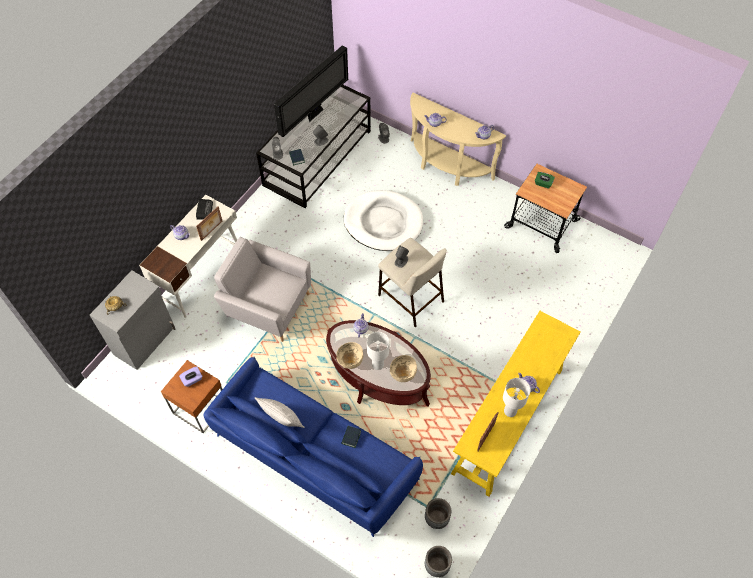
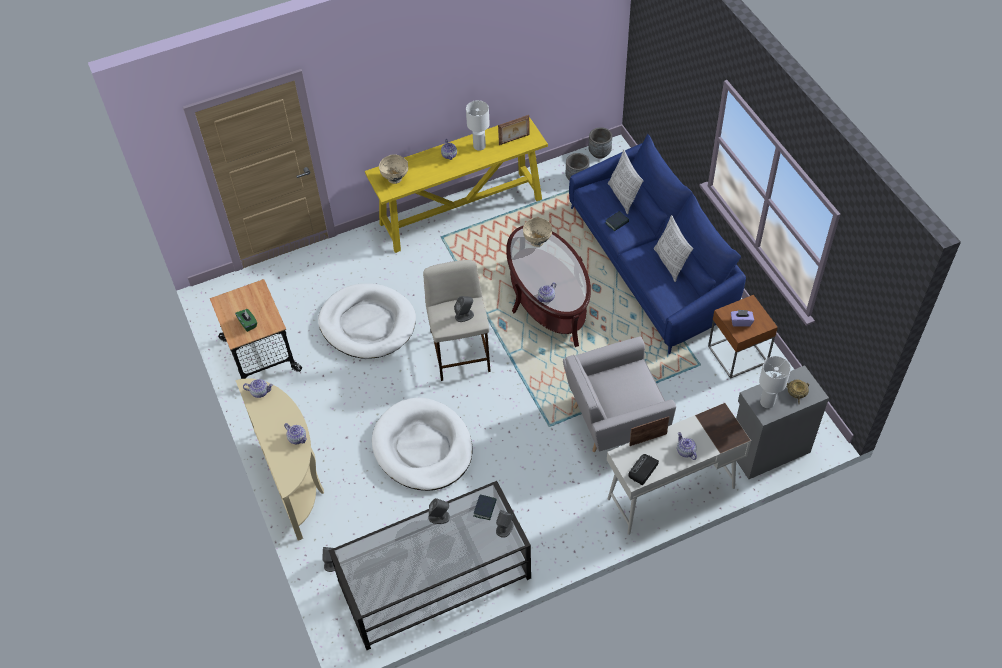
camera: 145 degrees left, 5 degrees down
(267, 306) = (614, 419): grey armchair -> grey armchair turned 105 degrees clockwise
(315, 113) = (416, 565): television -> none
(350, 362) = (577, 274): beige bowl -> beige bowl (395, 179)
(362, 470) = (623, 197): none -> pillow
(377, 365) = (553, 261): white table lamp -> white table lamp (767, 402)
(492, 283) = (367, 324): none -> white dog bed

